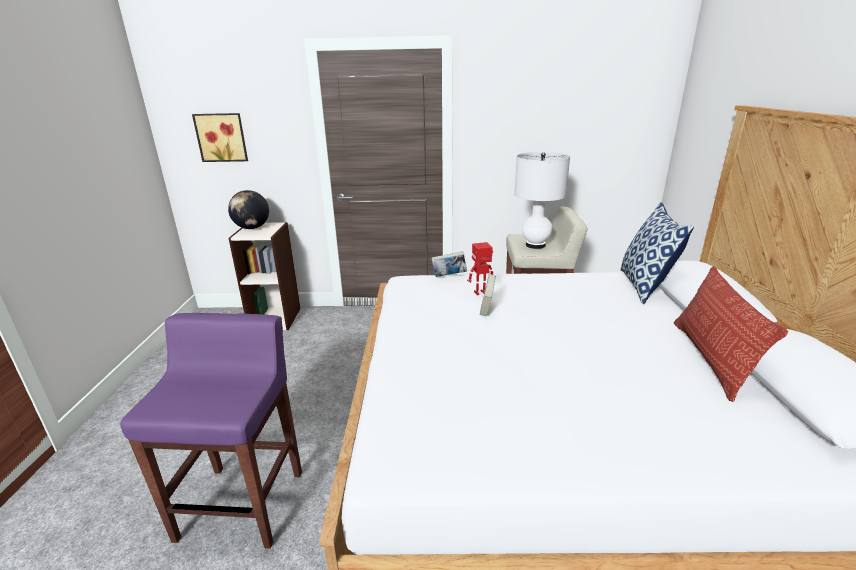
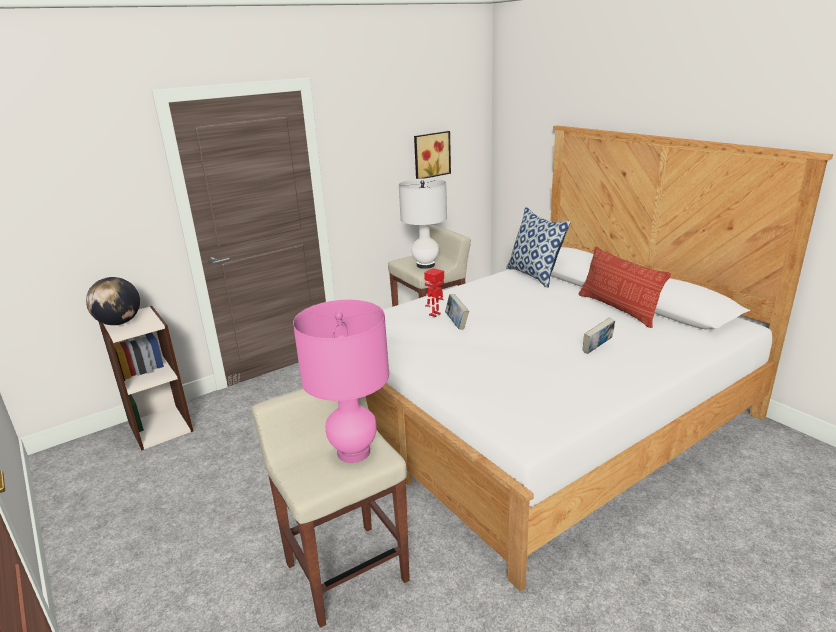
camera: 35 degrees left, 0 degrees up
(222, 137) = (50, 218): picture -> picture (431, 154)
(223, 393) = (354, 452): none -> pink table lamp
(243, 503) = (346, 570): purple stool -> beige stool
(449, 276) = (390, 310): book -> book (597, 349)

